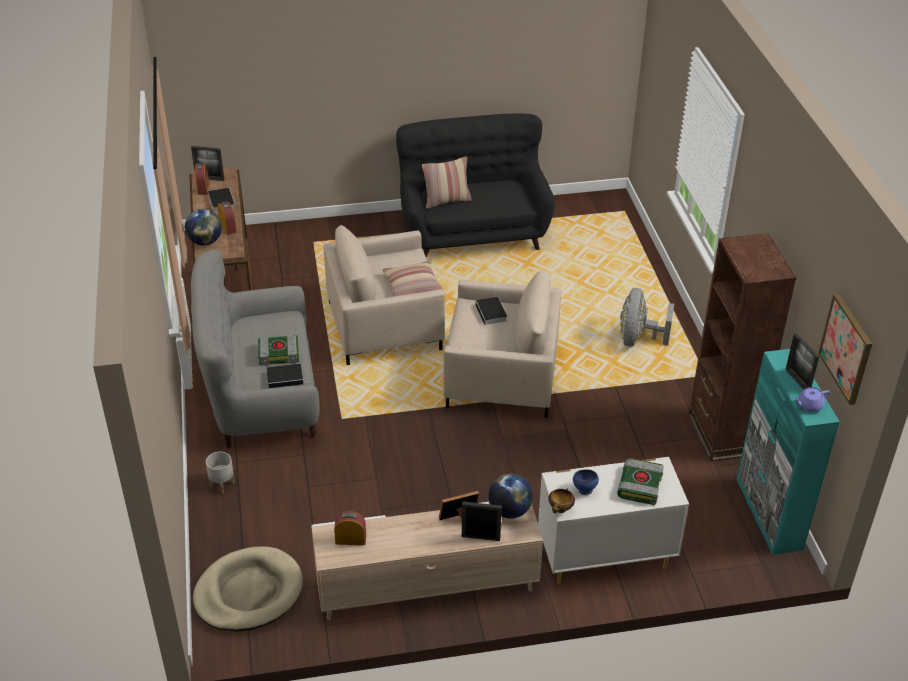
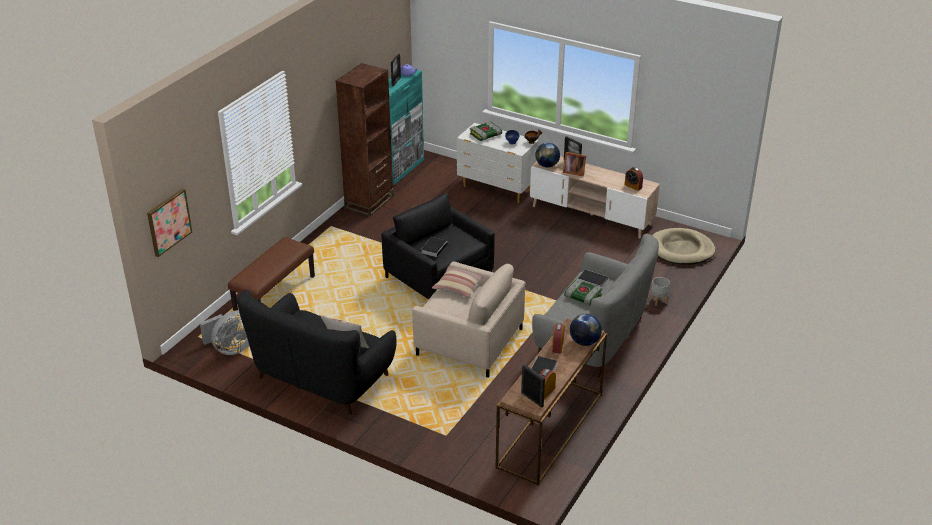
camera: 140 degrees left, 5 degrees down
(501, 377) = (439, 278): beige armchair -> black armchair
(629, 275) = (274, 294): none -> brown bench
(638, 339) = (333, 259): grey fan -> grey fan (232, 348)
(846, 348) = (393, 39): picture -> picture (168, 222)

